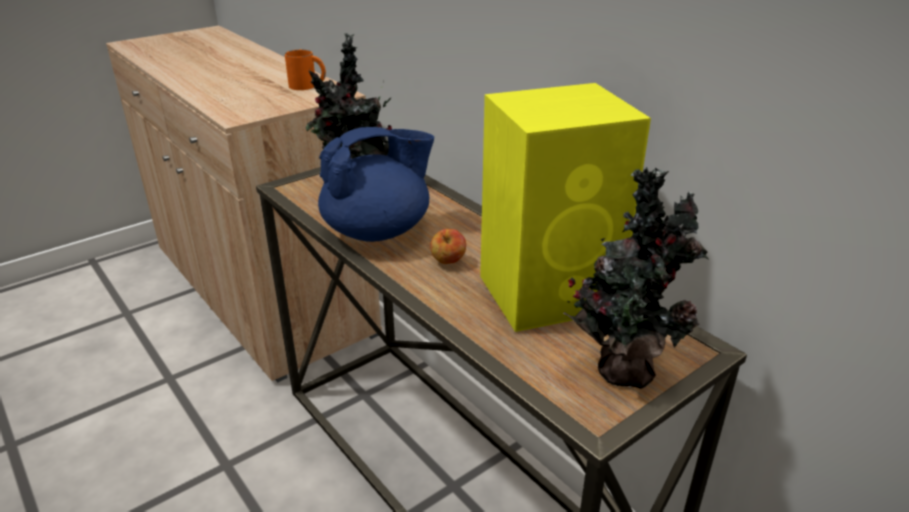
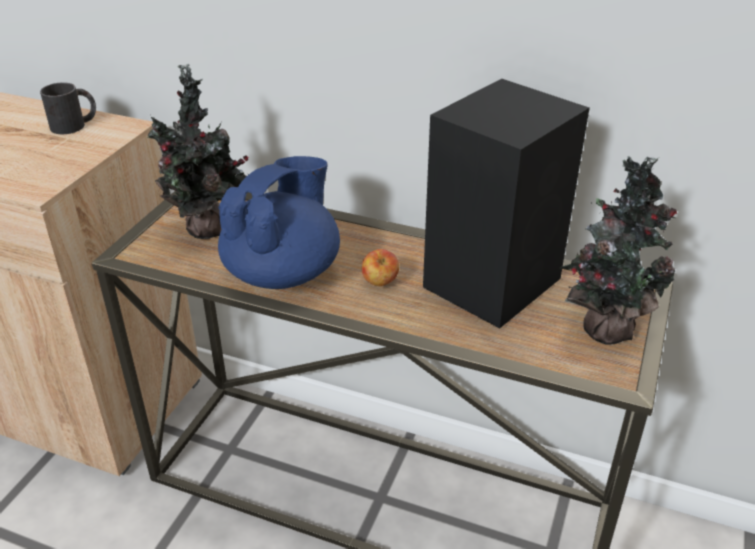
camera: 30 degrees left, 5 degrees up
(308, 86) = (75, 125): orange mug -> black mug
(551, 292) = (494, 281): yellow speaker -> black speaker

